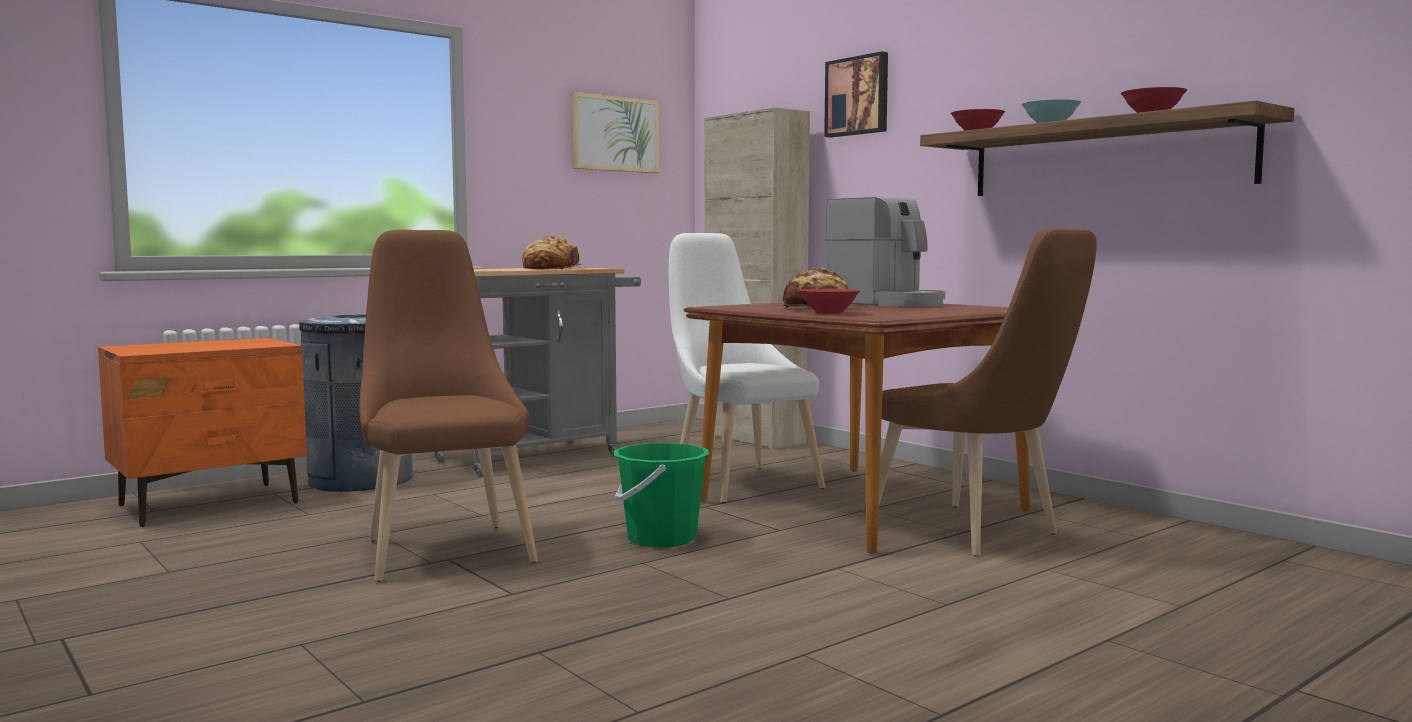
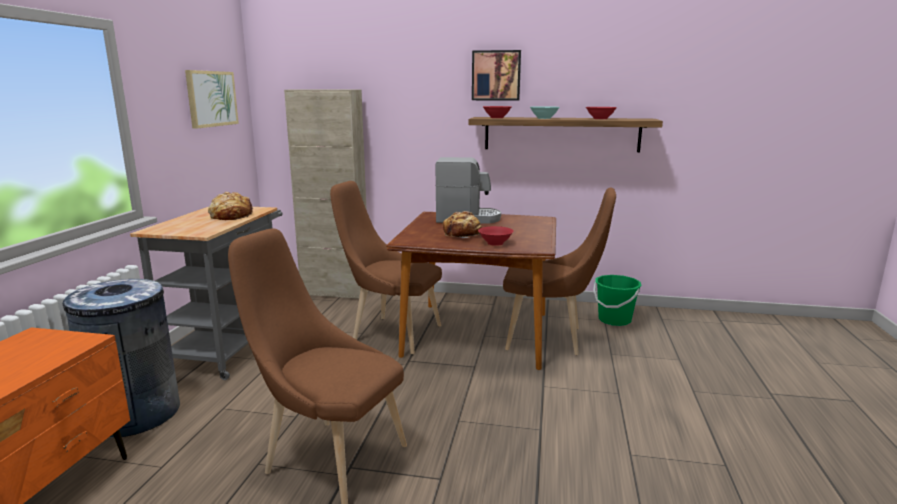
camera: 40 degrees left, 10 degrees up
(661, 538) = (433, 396): green bucket -> green bucket (614, 320)
(739, 482) = (391, 333): white chair -> brown chair
(858, 96) = (396, 83): picture -> picture (496, 75)

